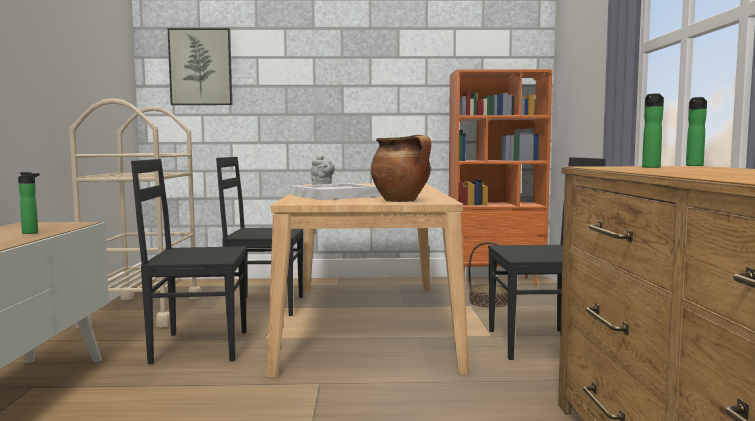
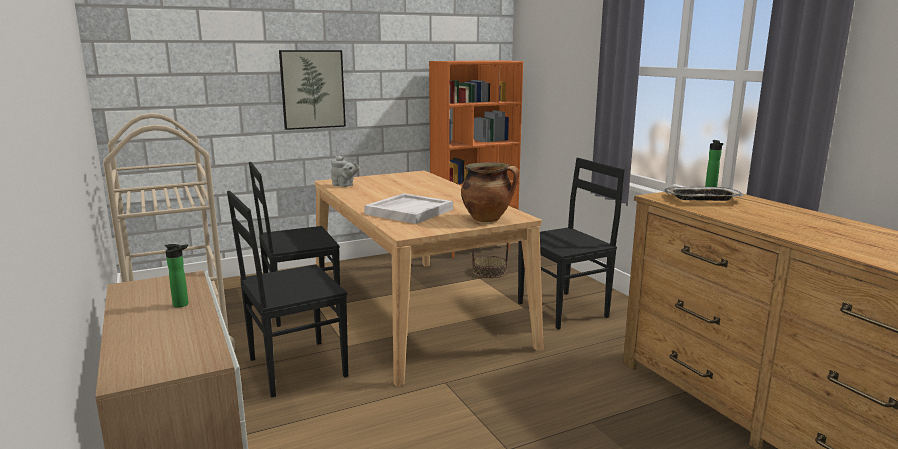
camera: 25 degrees left, 10 degrees up
(201, 67) = (169, 53): picture -> picture (312, 89)
(651, 167) = (701, 199): bottle -> tray

